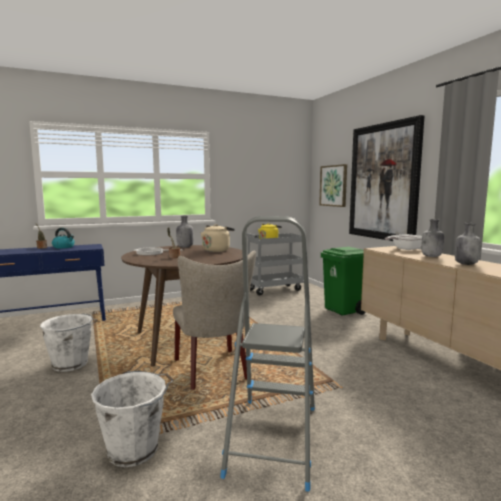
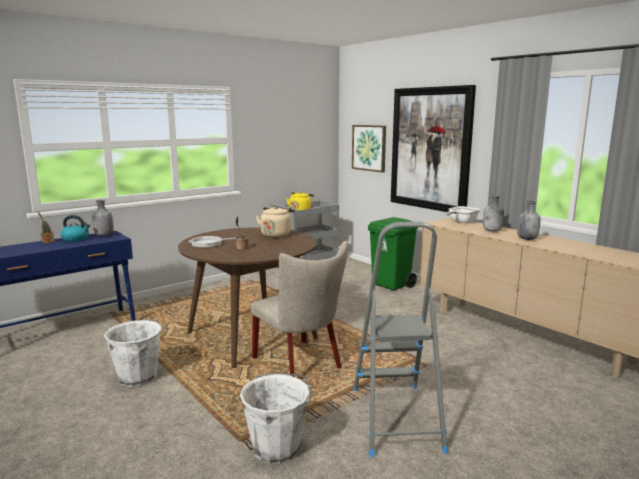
camera: 15 degrees left, 5 degrees up
(184, 247) = (234, 232): grey bottle -> grey bottle (103, 235)

